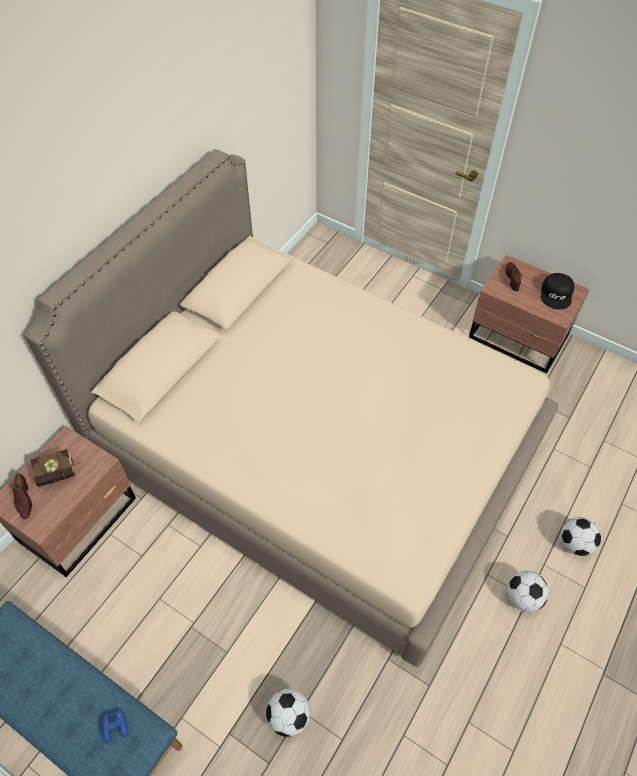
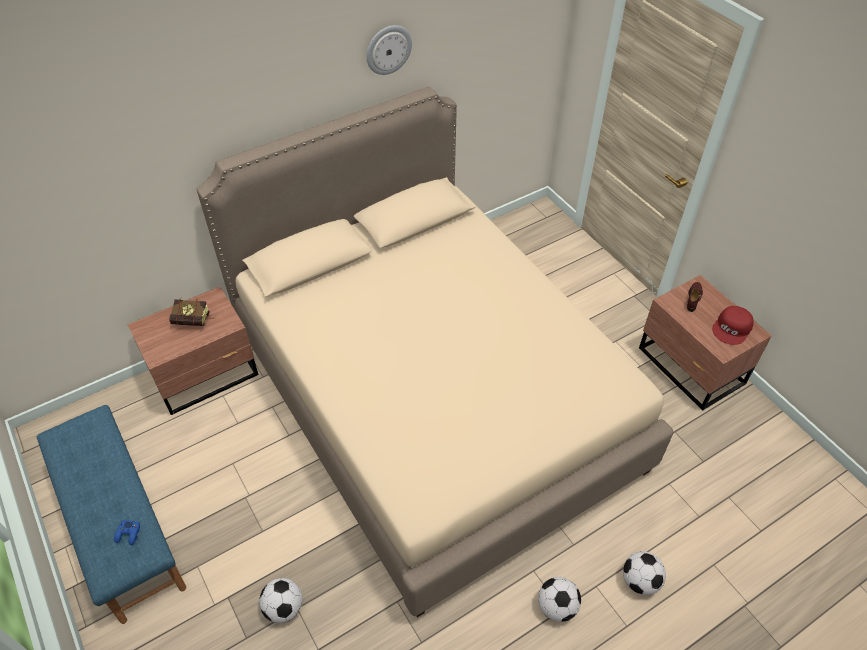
camera: 25 degrees right, 5 degrees down
(23, 499) = (157, 330): brown shoe -> none
(173, 121) = (388, 49): none -> wall clock
(557, 294) = (732, 328): black cap -> red cap

